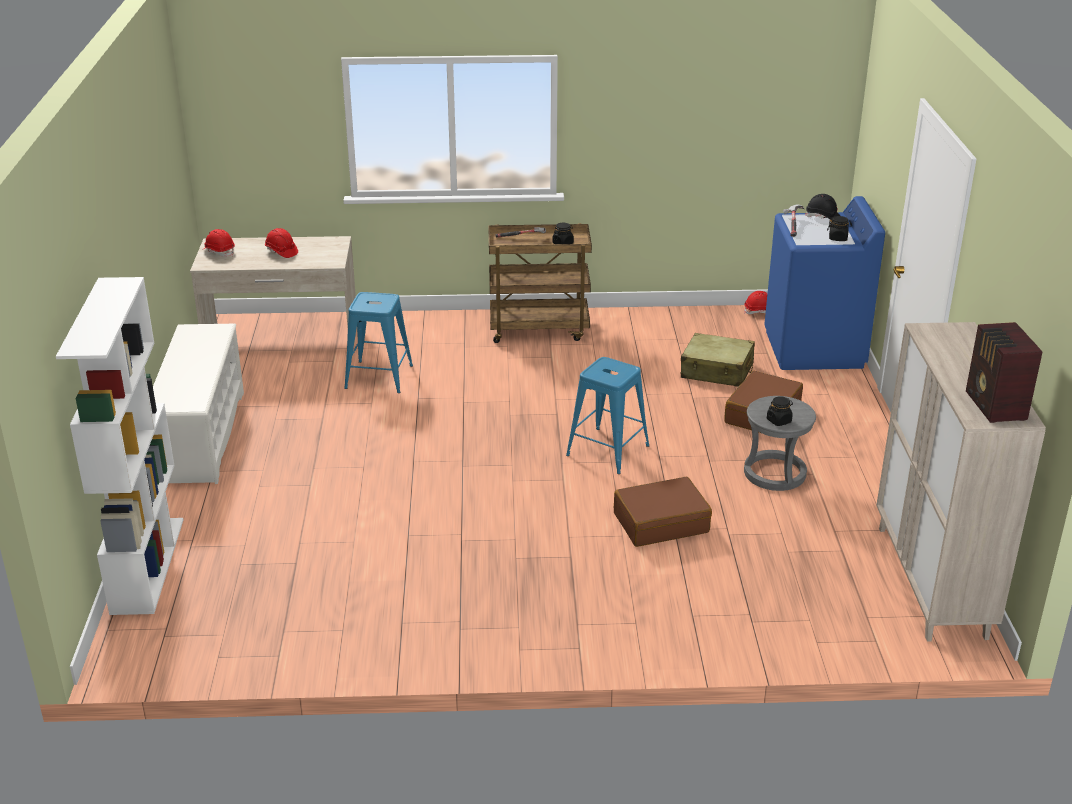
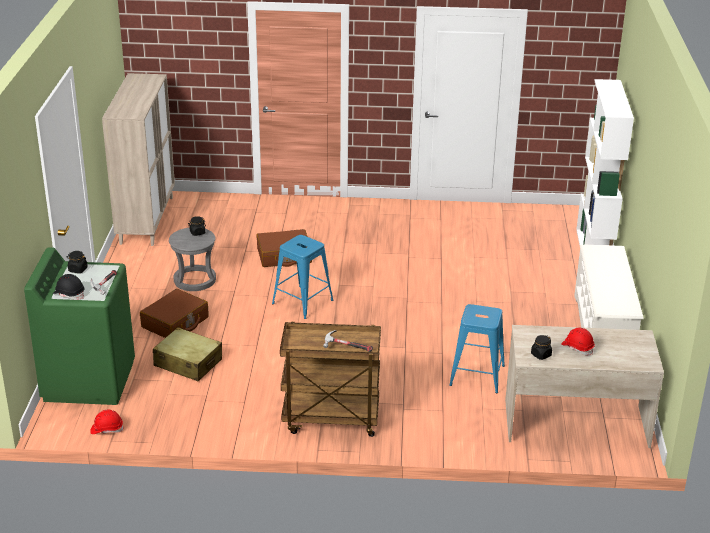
camera: 175 degrees left, 0 degrees up
(219, 251) = (637, 351): red hard hat -> none
(563, 243) = (309, 338): black jar -> black jar (541, 355)
(814, 349) = (89, 380): blue washing machine -> green washing machine
(995, 407) = (142, 80): radio -> none

